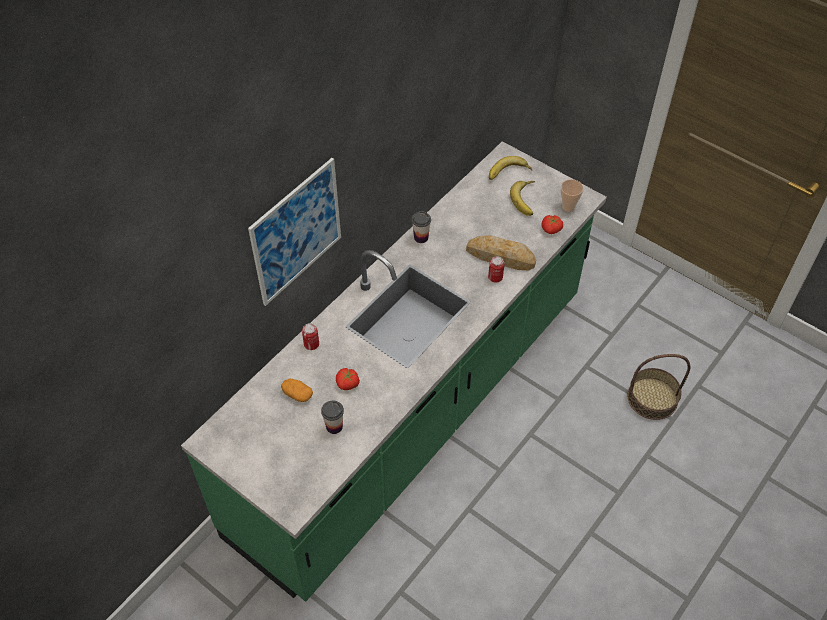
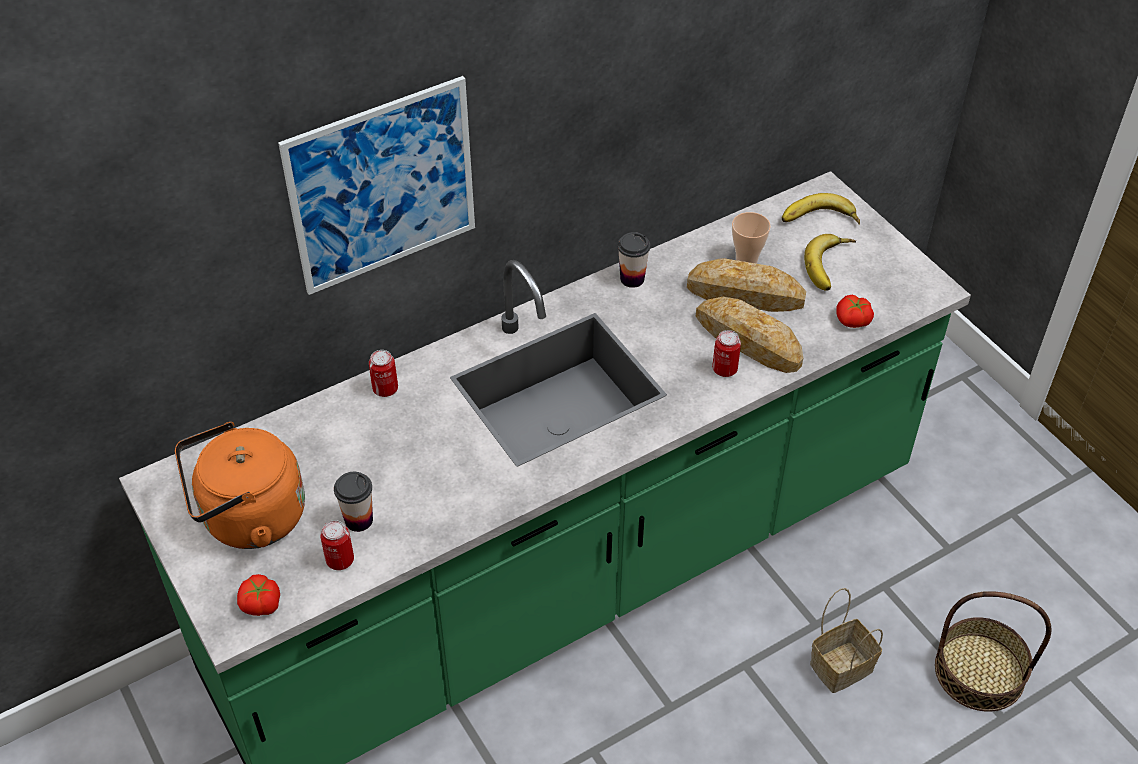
camera: 20 degrees right, 5 degrees down
(270, 445) = (248, 519): none -> orange kettle
(297, 394) = (327, 456): potato -> none
(335, 453) = (340, 560): none -> can
(347, 383) = (411, 462): tomato -> tomato (261, 604)
(487, 229) = (745, 294): none -> bread
(568, 207) = (897, 294): cup -> cup (746, 261)
(581, 417) = (842, 665): none -> basket

